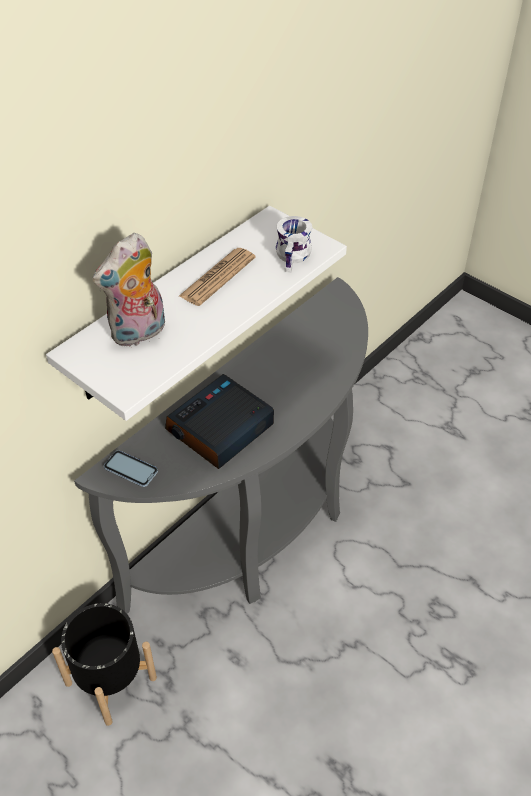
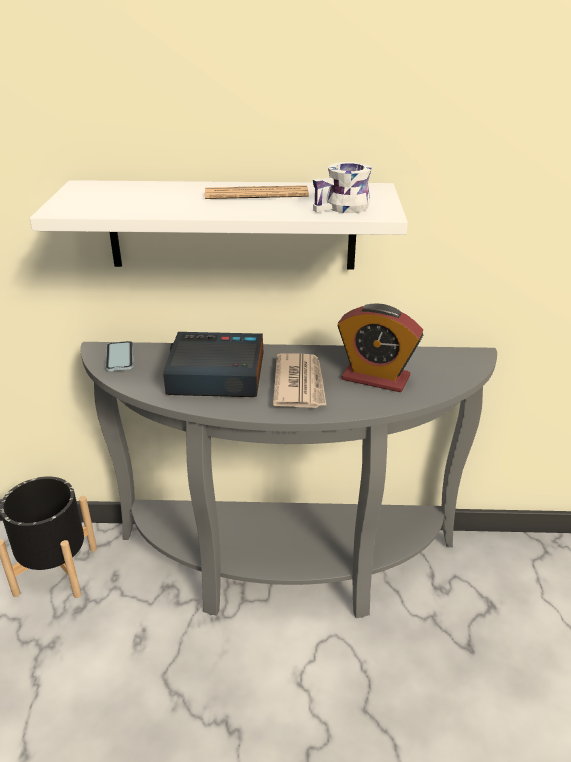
camera: 50 degrees right, 15 degrees down
(139, 333) = (136, 194): plush toy -> none
(278, 393) = (300, 384): none -> newspaper
(311, 353) = (375, 378): none -> alarm clock

